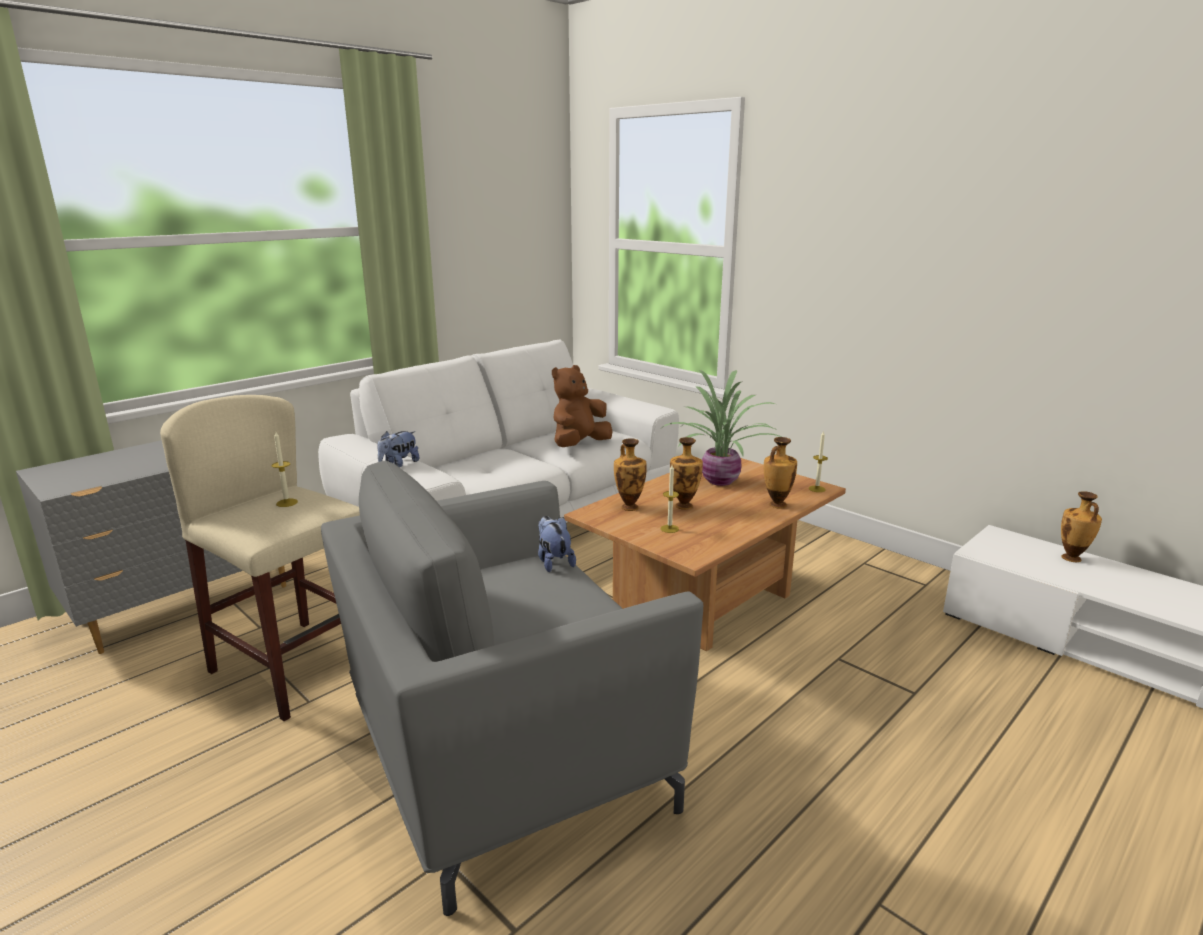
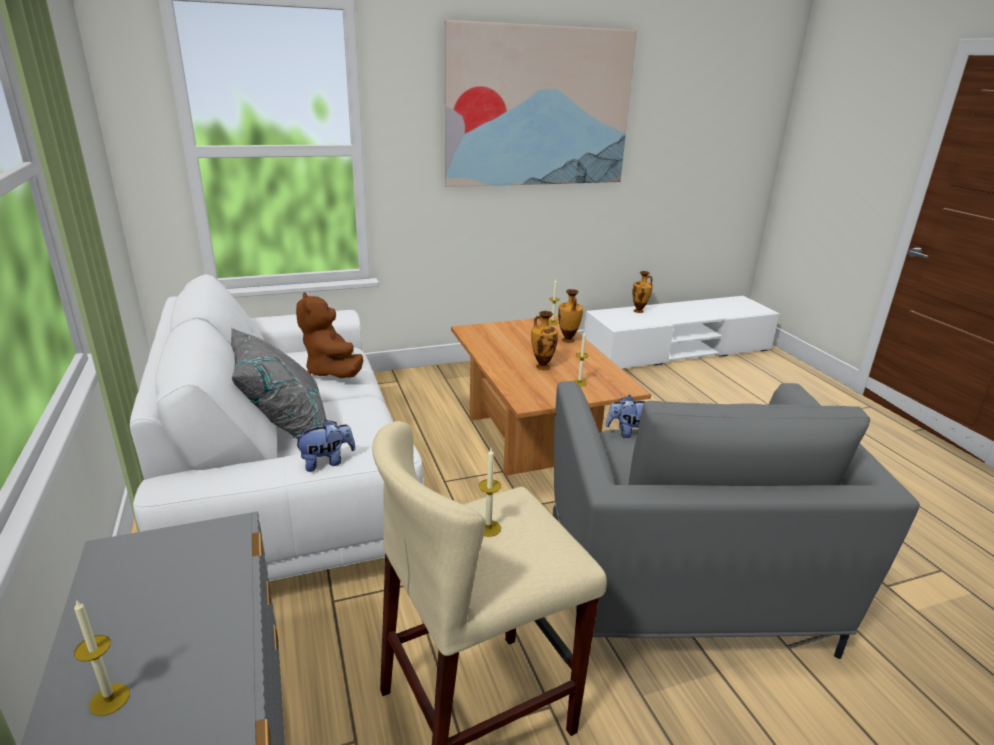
camera: 65 degrees left, 5 degrees up
(120, 458) = (109, 699): none -> candle
(399, 464) = (326, 462): plush toy -> plush toy turned 90 degrees counterclockwise
(474, 455) = (284, 427): none -> grey pillow
(629, 507) = (526, 385): vase -> none
(721, 480) = (508, 342): potted plant -> none
(941, 213) = (539, 108): none -> picture

